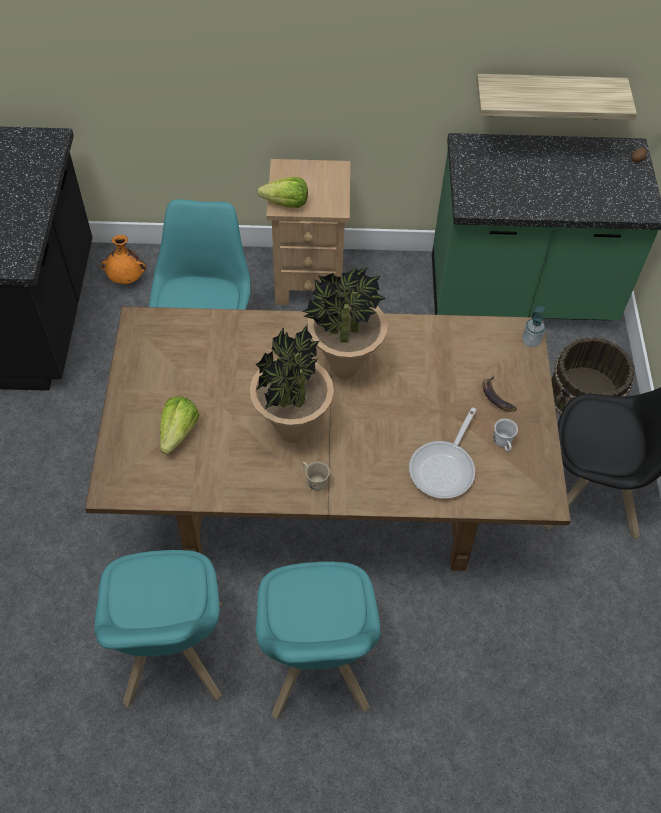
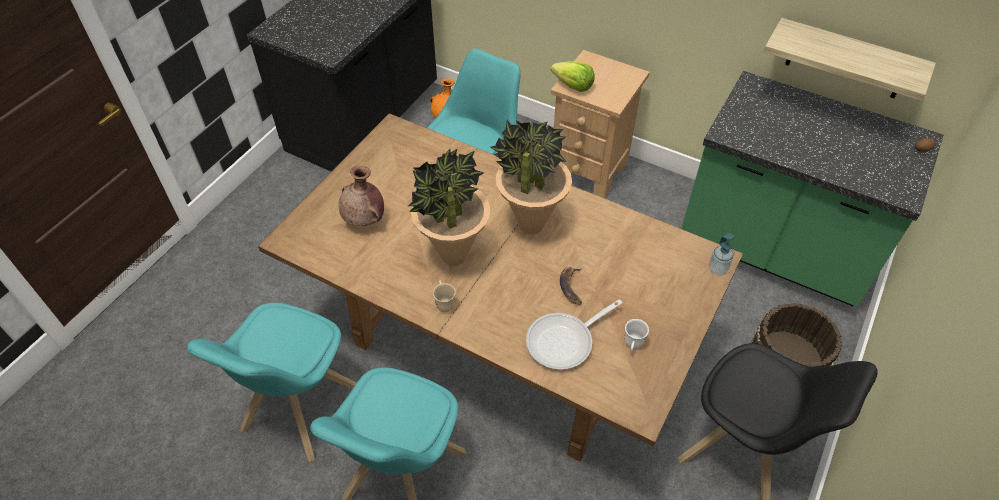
camera: 30 degrees right, 5 degrees down
(179, 433) = (365, 220): lettuce -> brown vase
(496, 397) = (653, 302): banana -> banana (571, 286)

